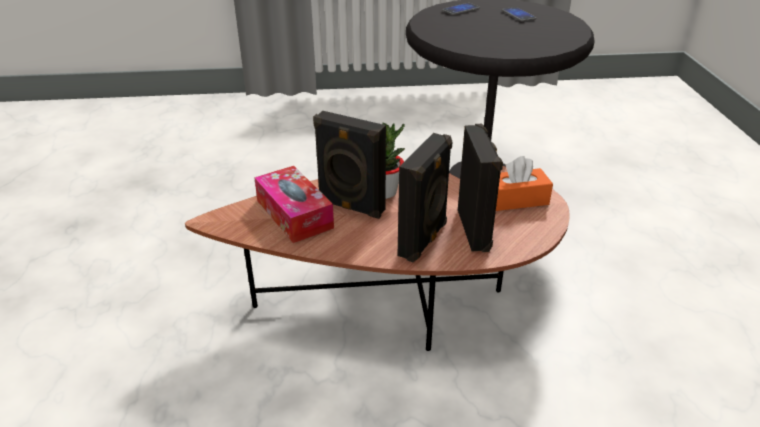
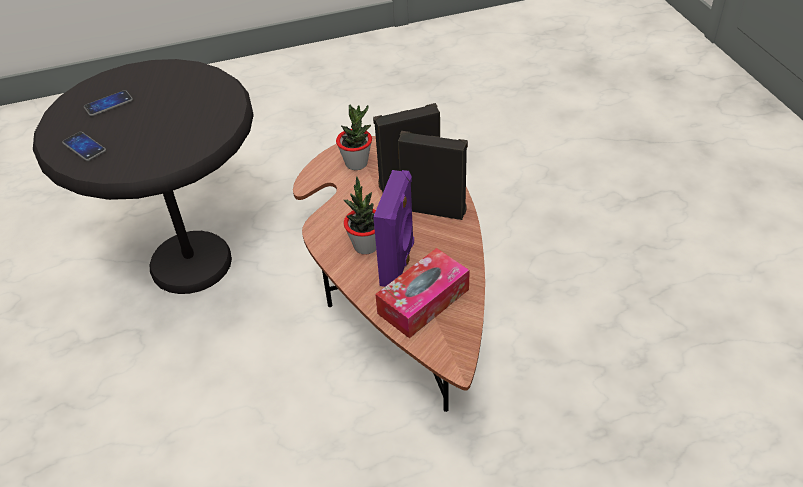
camera: 100 degrees left, 10 degrees up
(350, 207) = (399, 264): black speaker -> purple speaker
(516, 199) = (356, 163): orange tissue box -> potted plant

